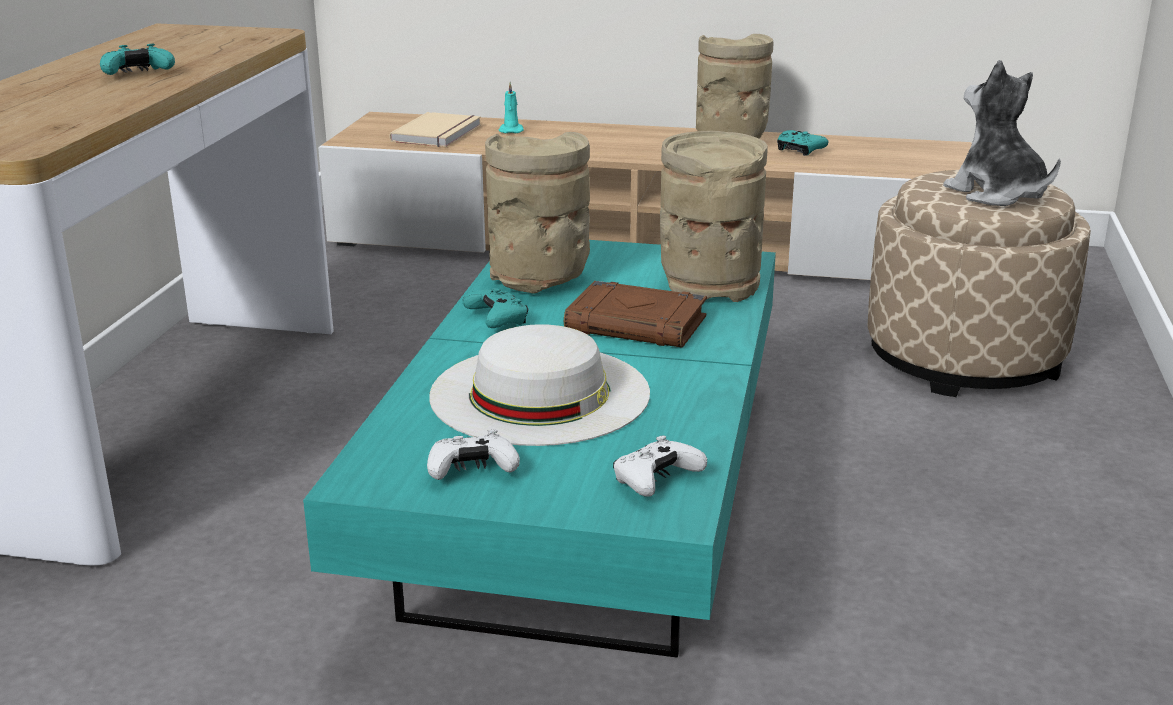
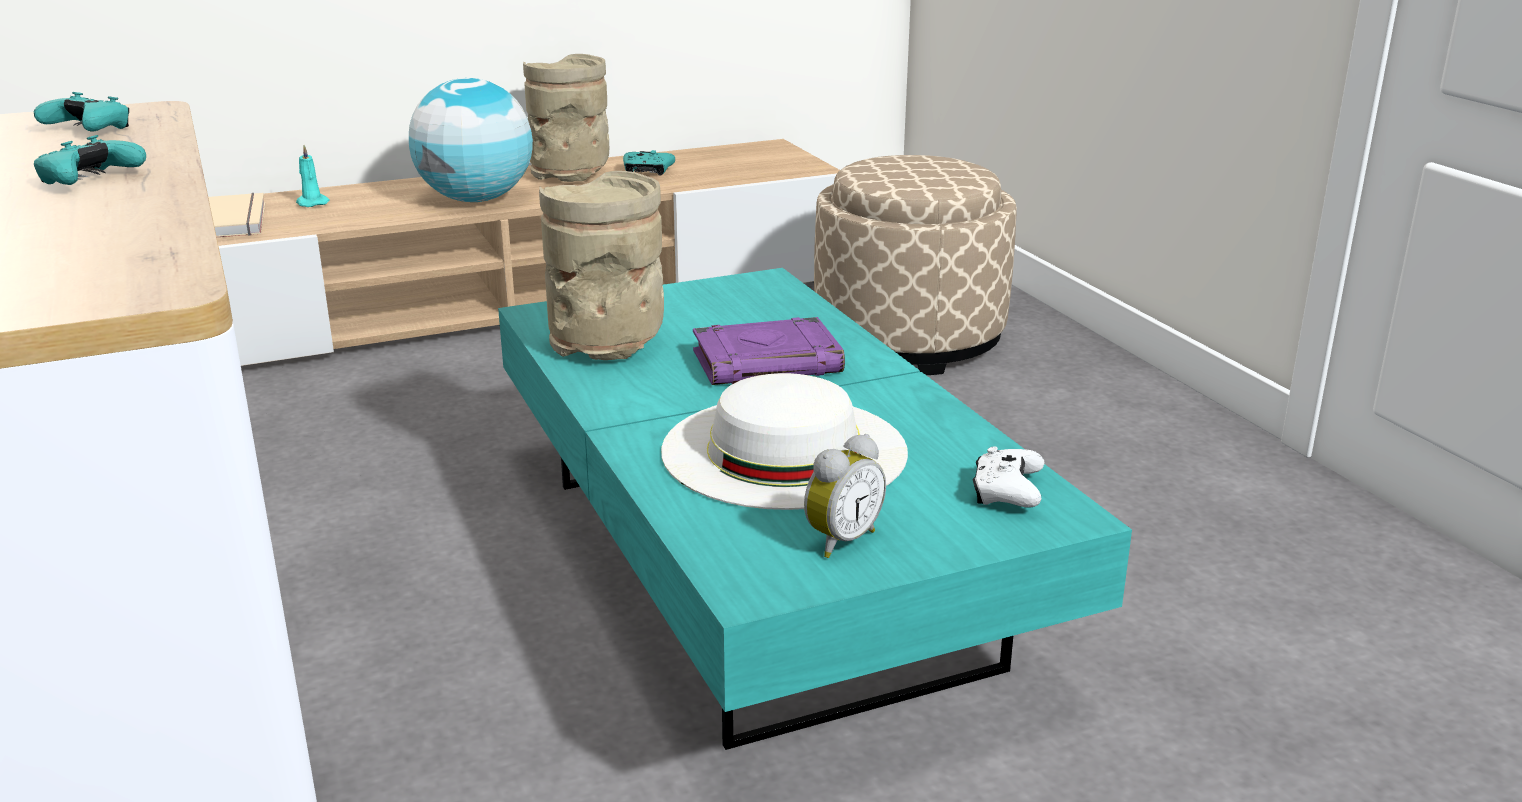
camera: 35 degrees left, 0 degrees up
(472, 470) = (839, 540): white game controller -> alarm clock
(497, 320) = (628, 394): turquoise game controller -> turquoise game controller (89, 130)
(629, 149) = (476, 199): none -> globe
(638, 324) = (768, 362): brown book -> purple book
(709, 284) = (773, 310): beige vase -> none
(997, 194) = (933, 174): plush toy -> none

